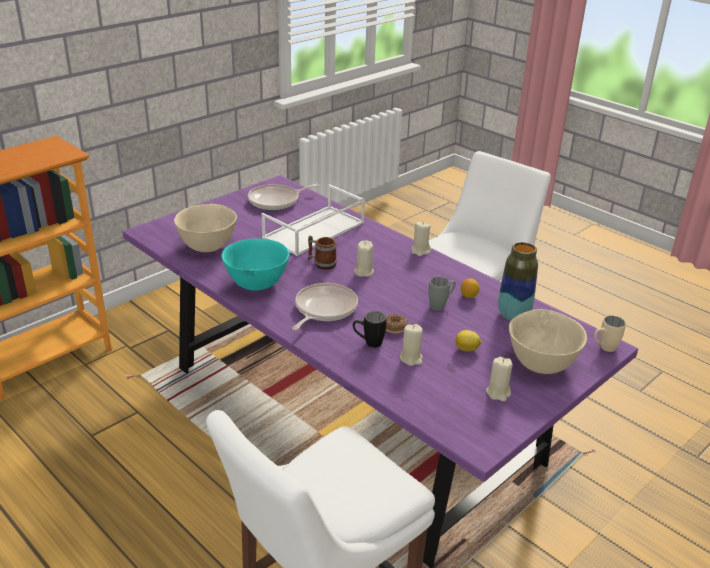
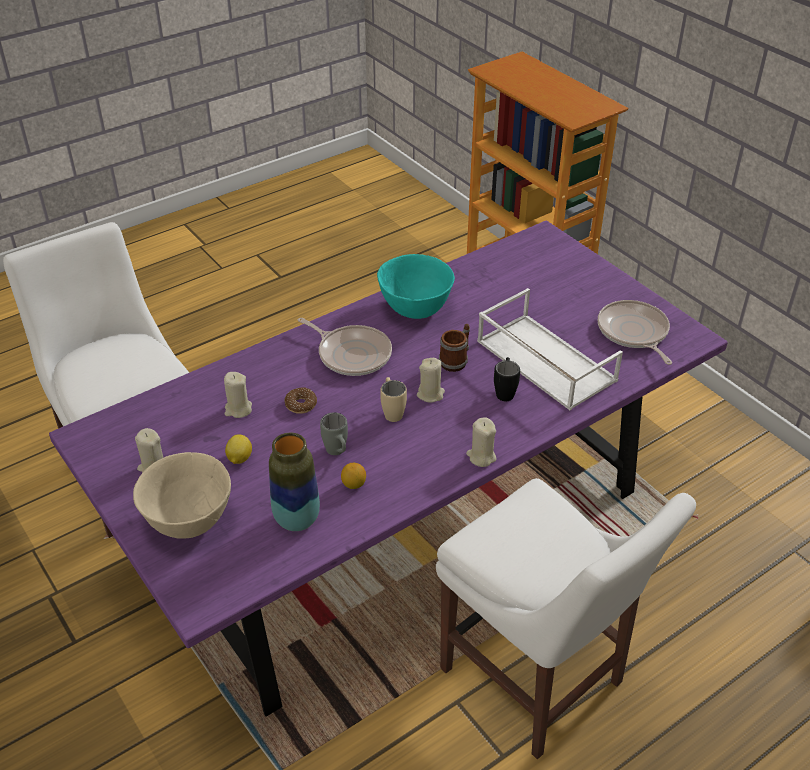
camera: 100 degrees right, 10 degrees up
(208, 246) = (505, 276): beige bowl -> none
(368, 343) = (277, 380): black mug -> black mug (505, 391)
(603, 348) = (196, 596): beige mug -> beige mug (392, 411)

